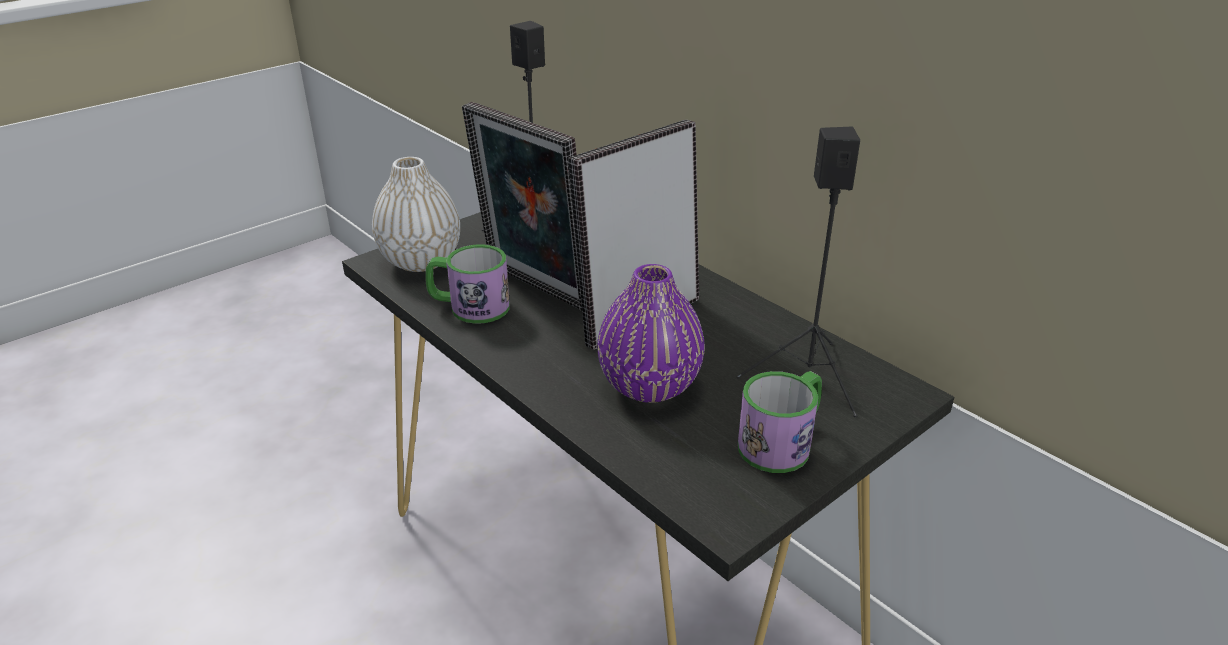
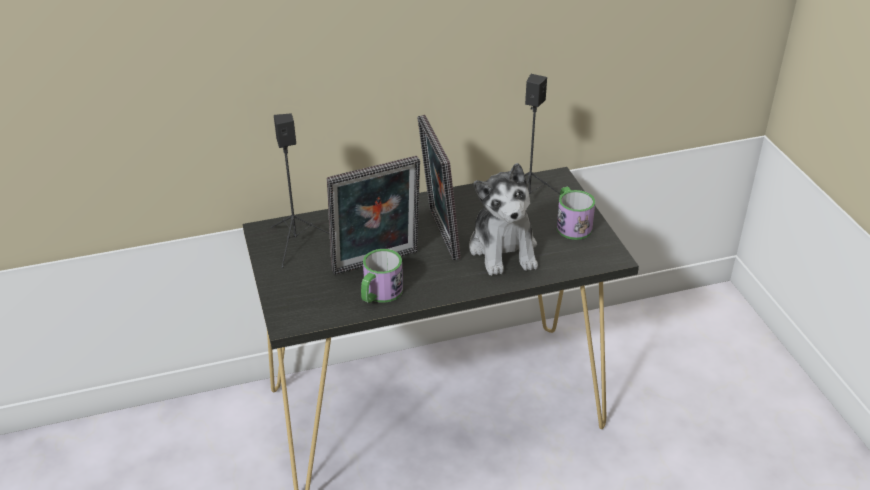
camera: 65 degrees left, 5 degrees up
(421, 261) = (303, 303): white vase -> none
(650, 385) = (504, 249): purple vase -> plush toy

